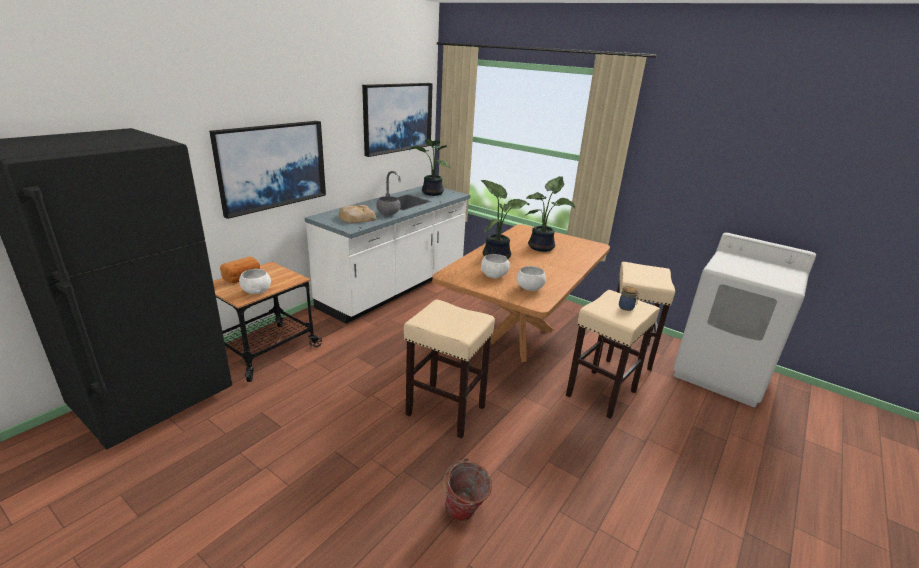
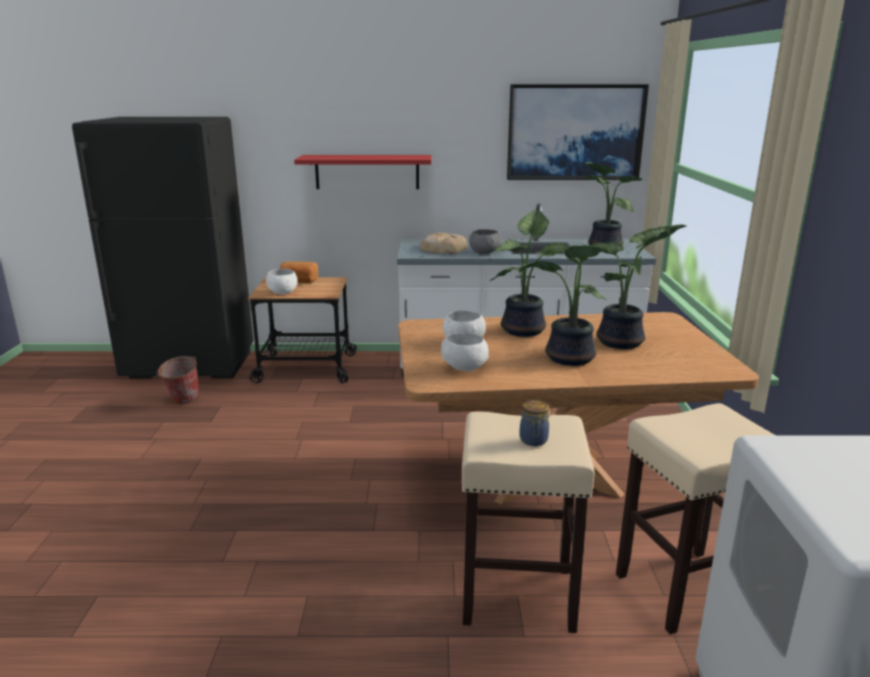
camera: 55 degrees right, 5 degrees down
(272, 166) = (367, 172): picture -> red shelf
(444, 410) = (324, 487): beige stool -> none
(464, 514) = (167, 565): bucket -> bucket (182, 401)
(547, 264) = (568, 359): none -> potted plant

